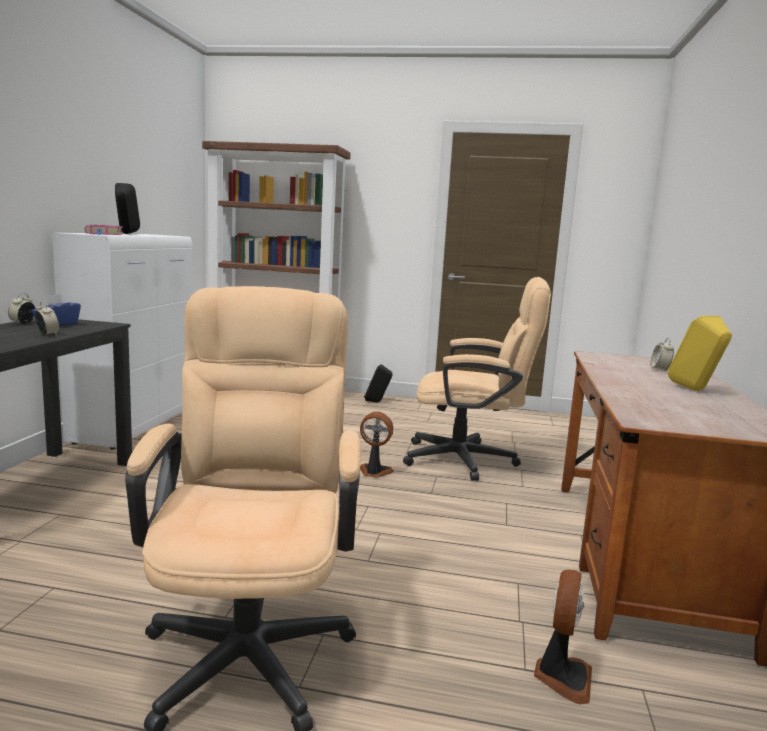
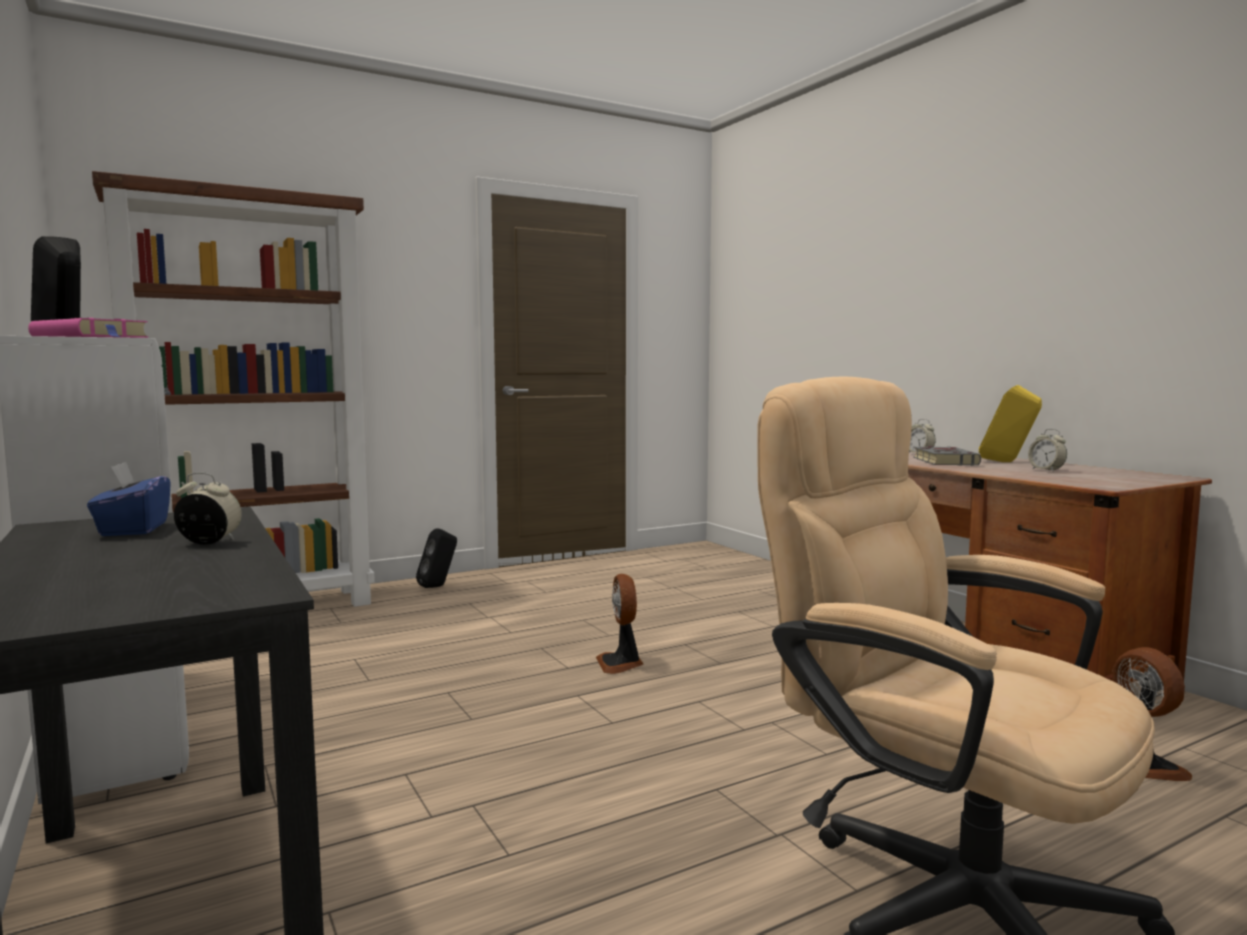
camera: 40 degrees left, 5 degrees down
(22, 323) = (43, 540): alarm clock -> alarm clock (1046, 470)
(374, 472) = (621, 664): fan -> fan turned 75 degrees counterclockwise
(471, 460) = (679, 618): beige office chair -> none
(637, 378) = (943, 461): none -> grey book

